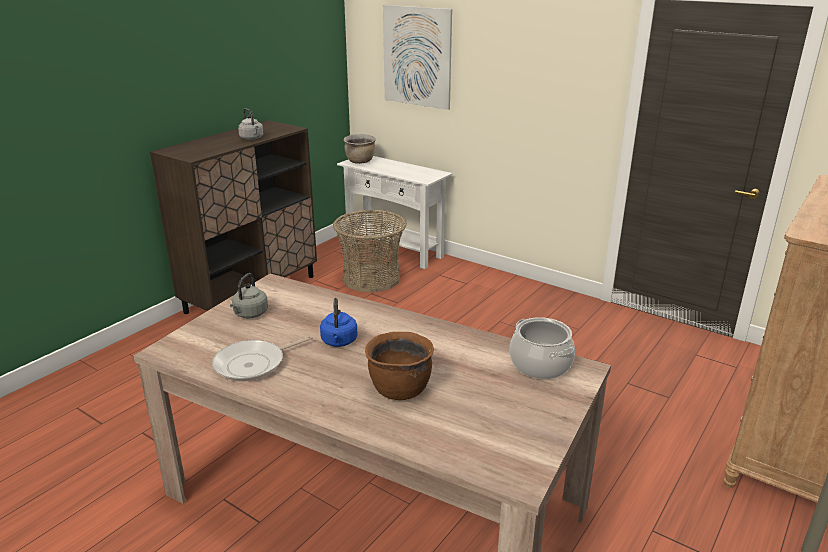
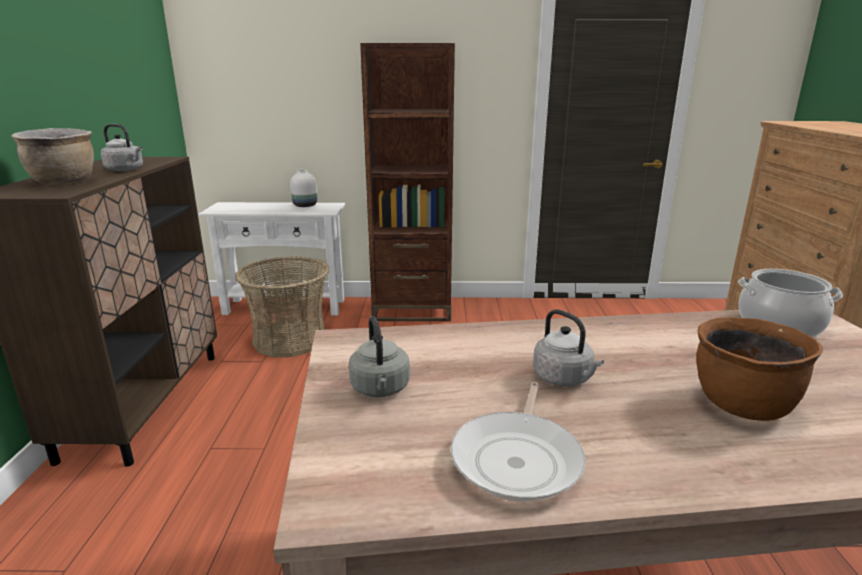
camera: 35 degrees left, 5 degrees down
(339, 342) = (564, 379): blue kettle -> grey kettle
(360, 161) = (225, 208): brown cooking pot -> brown cooking pot (65, 182)
(417, 57) = (283, 74): picture -> none
(417, 170) = (304, 205): none -> white vase
(486, 282) = (412, 310): none -> brown bookcase

